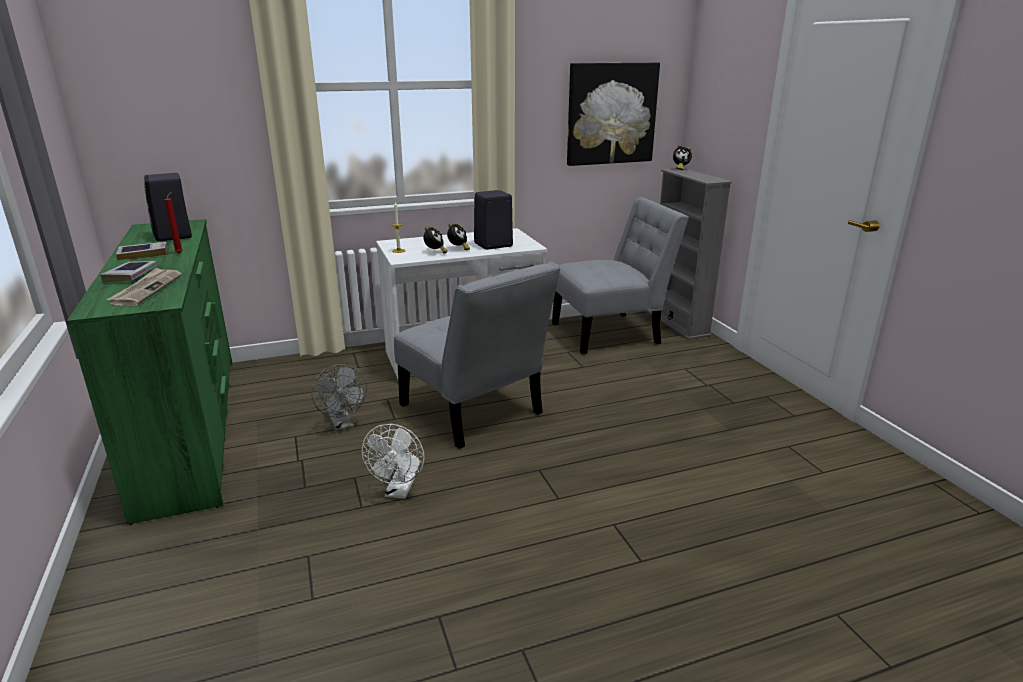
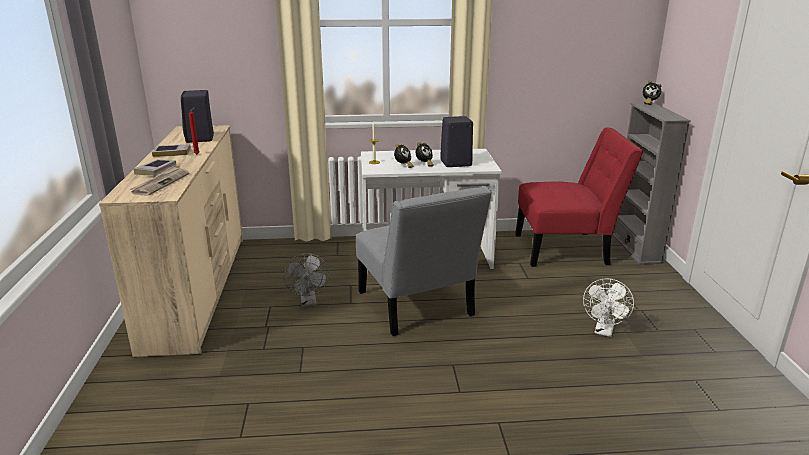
camera: 15 degrees right, 0 degrees up
(192, 428) = (198, 289): green dresser -> beige dresser
(399, 491) = (333, 364): white fan -> white fan (604, 331)
(611, 114) = (584, 50): picture -> none
(611, 333) = (566, 249): grey chair -> red chair

